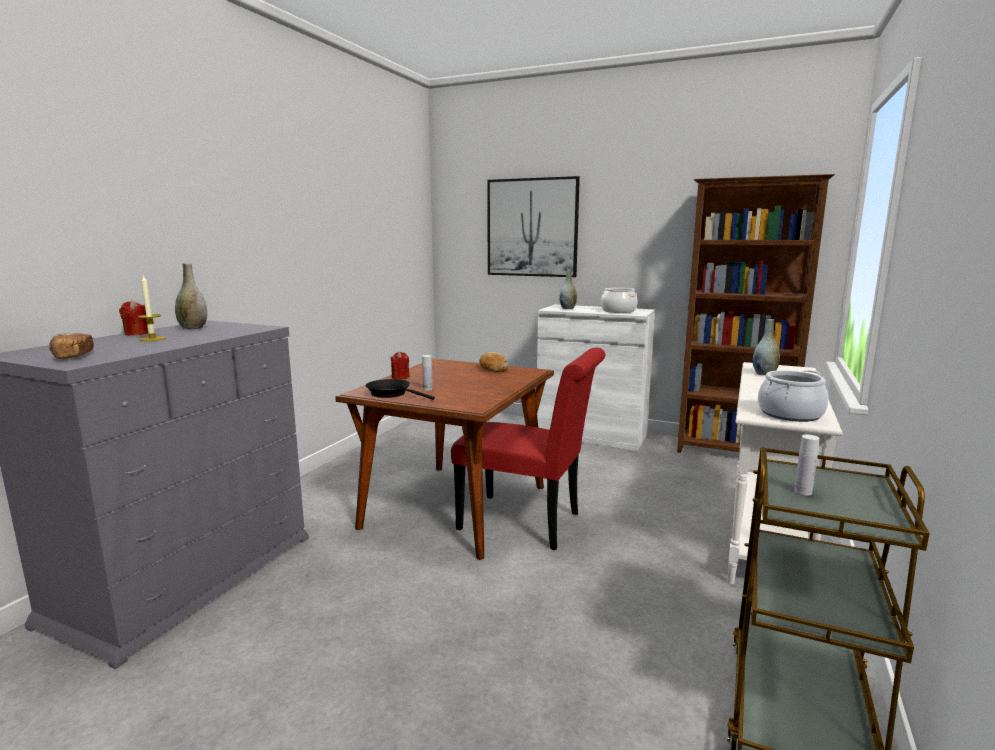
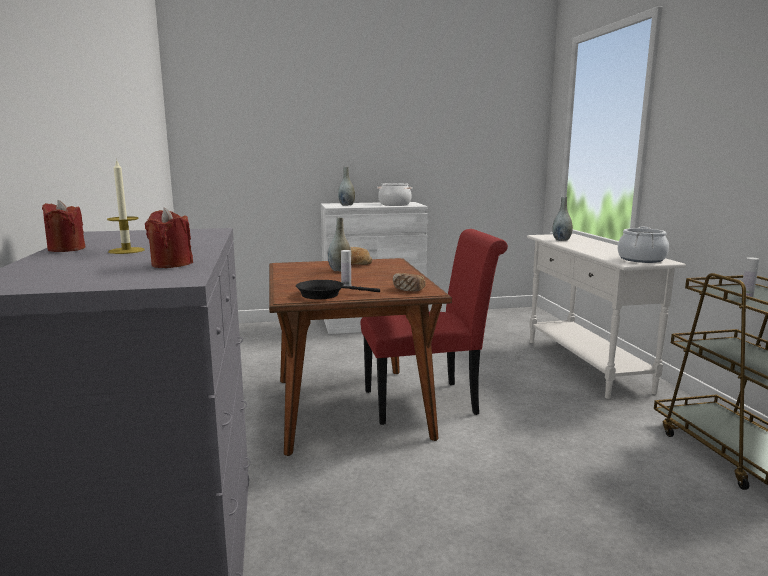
camera: 35 degrees left, 0 degrees up
(72, 356) = (123, 275): bread -> bread (408, 290)
(193, 328) = (118, 238): grey vase -> grey vase (340, 270)
(400, 377) = (289, 281): red candle -> red candle (171, 264)
(532, 228) = (290, 127): picture -> none
(734, 453) = (489, 315): brown bookcase -> none

